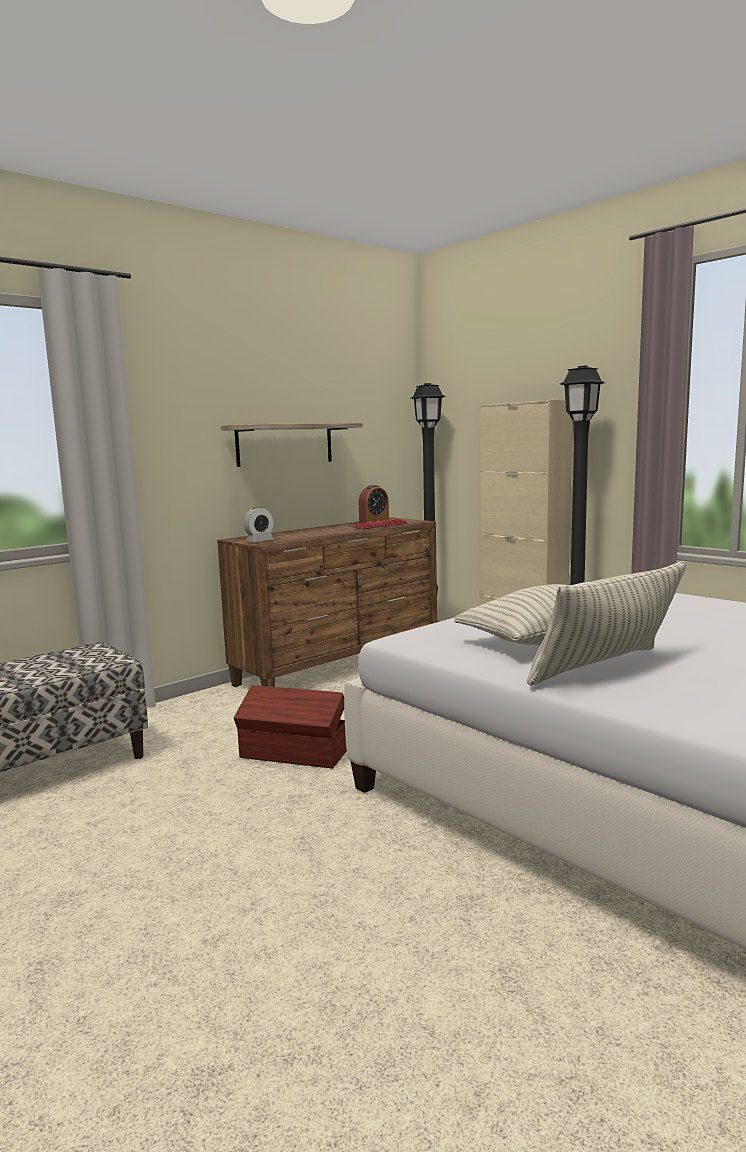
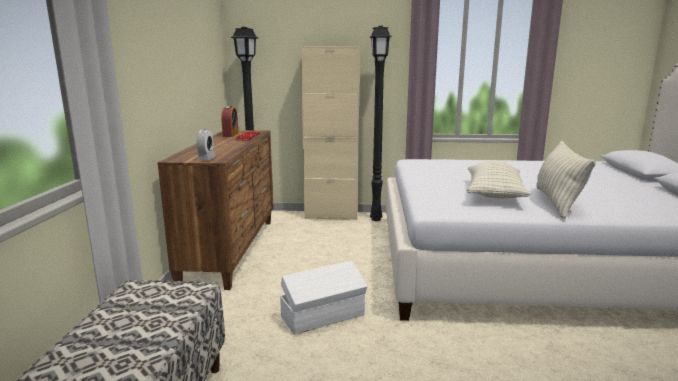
camera: 45 degrees left, 5 degrees up
(285, 444) = (176, 73): shelf -> none
(294, 754) = (324, 316): brown storage box -> white storage box

